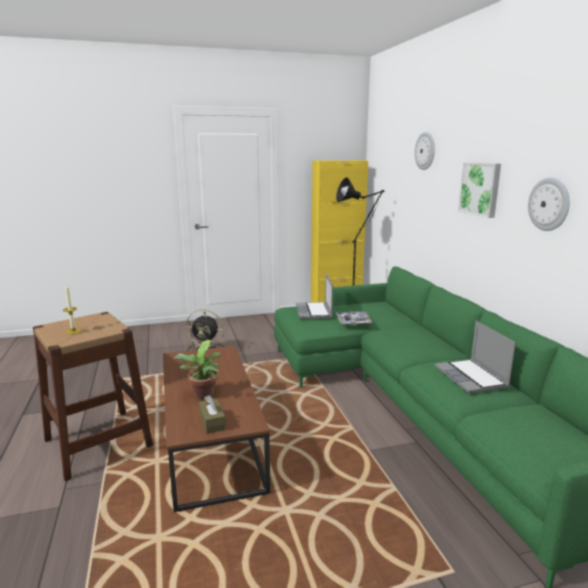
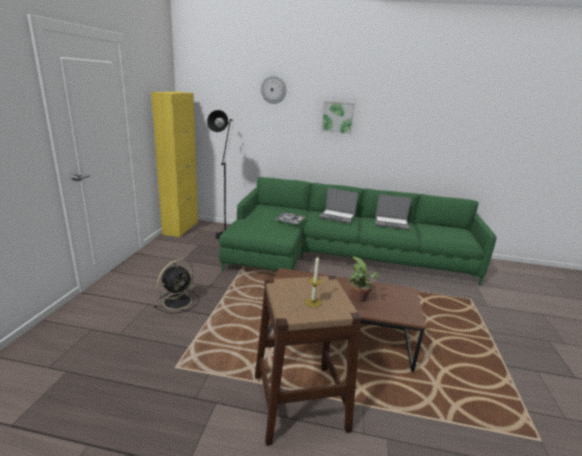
camera: 65 degrees left, 5 degrees up
(212, 422) = (401, 303): brown tissue box -> none
(314, 312) = (258, 225): laptop -> laptop (337, 217)
(549, 204) = (393, 126): wall clock -> none

